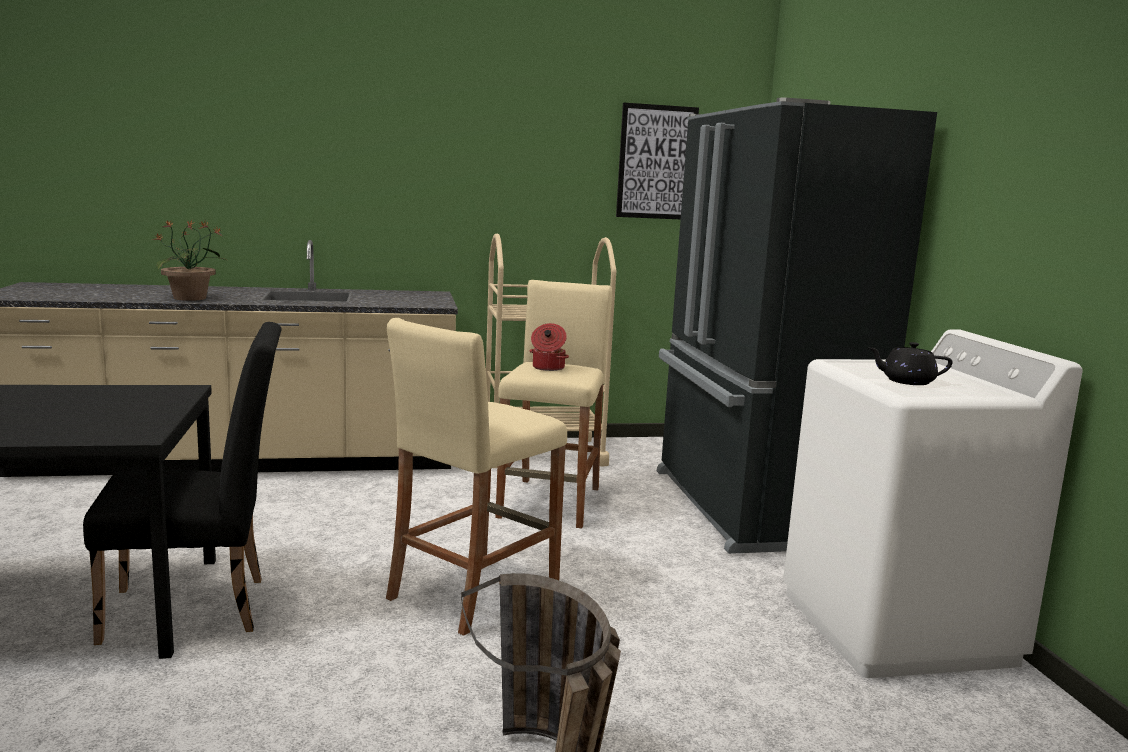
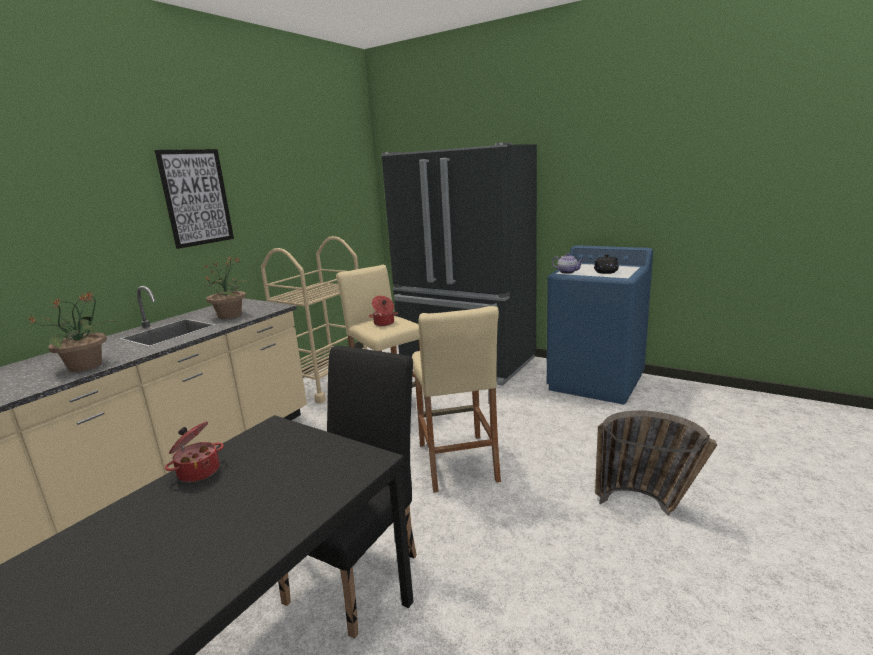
camera: 45 degrees left, 5 degrees up
(72, 391) = (198, 471): none -> cooking pot
(384, 299) = (230, 315): none -> potted plant
(656, 162) = (331, 183): picture -> picture (196, 197)
(848, 364) = (568, 272): none -> teapot
(896, 628) = (596, 382): white washing machine -> blue washing machine

